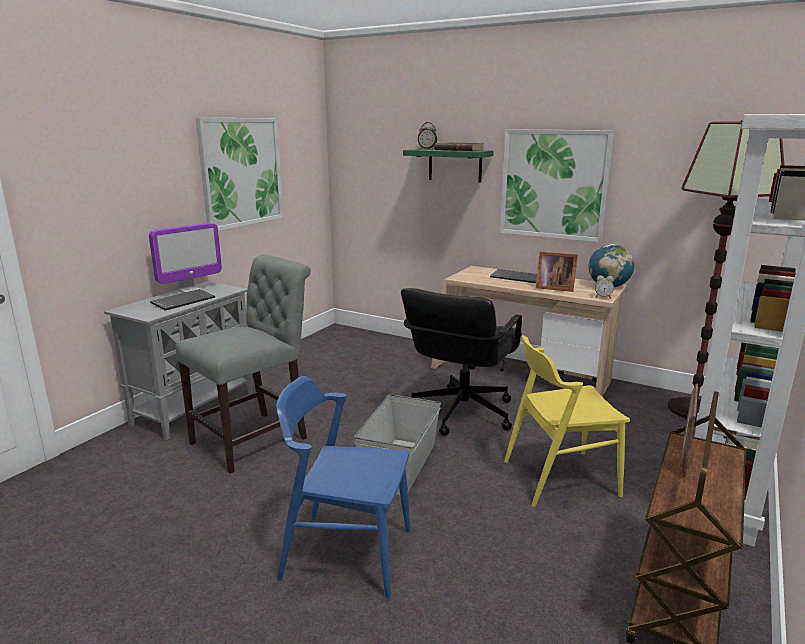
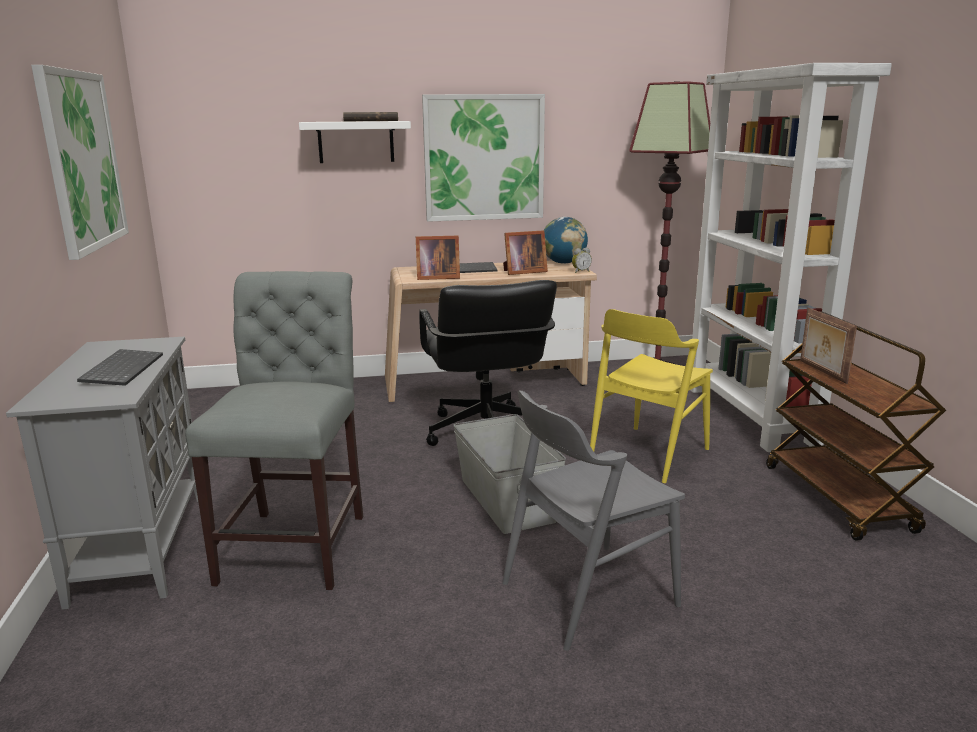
camera: 40 degrees left, 0 degrees up
(190, 290) = (95, 356): monitor -> none
(346, 553) = (588, 593): blue chair -> grey chair
(427, 148) = (317, 121): alarm clock -> none
(455, 165) = (356, 142): green shelf -> white shelf
(478, 279) = (436, 277): none -> picture frame

